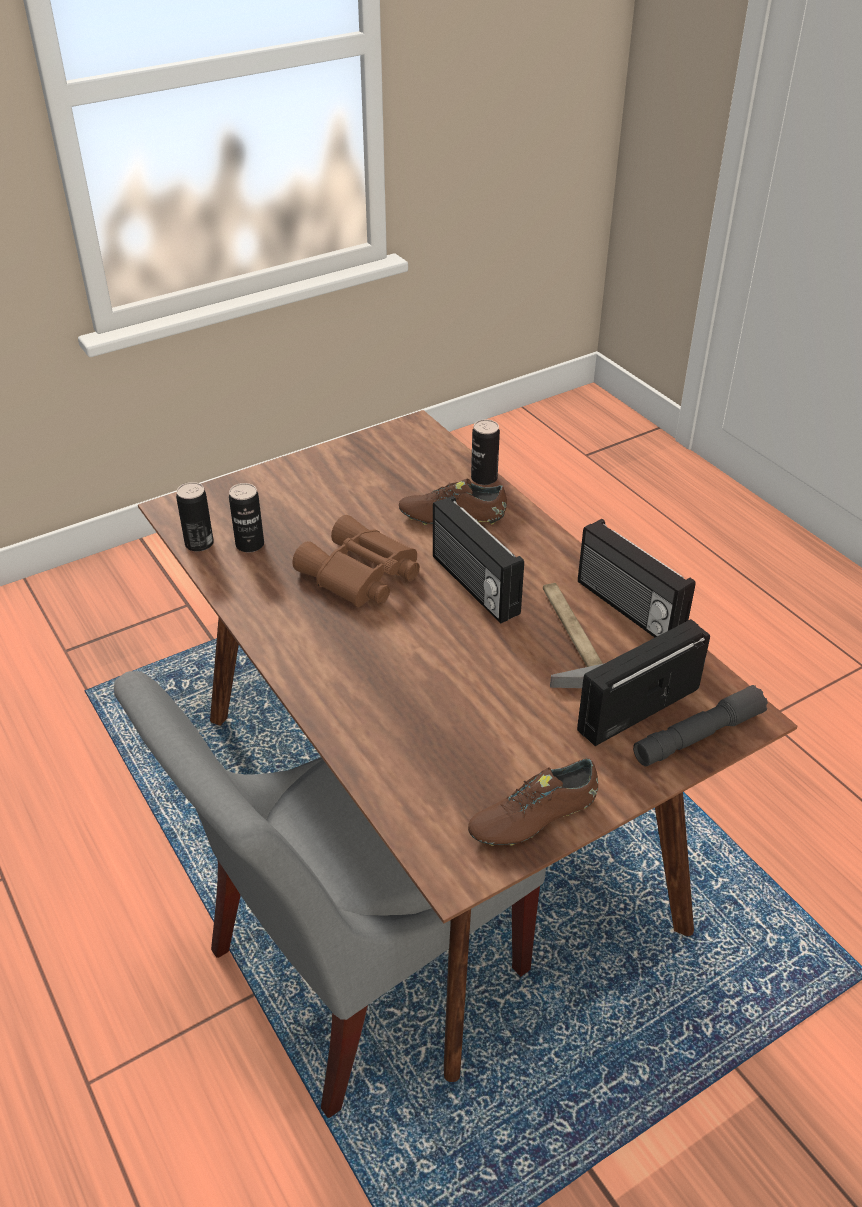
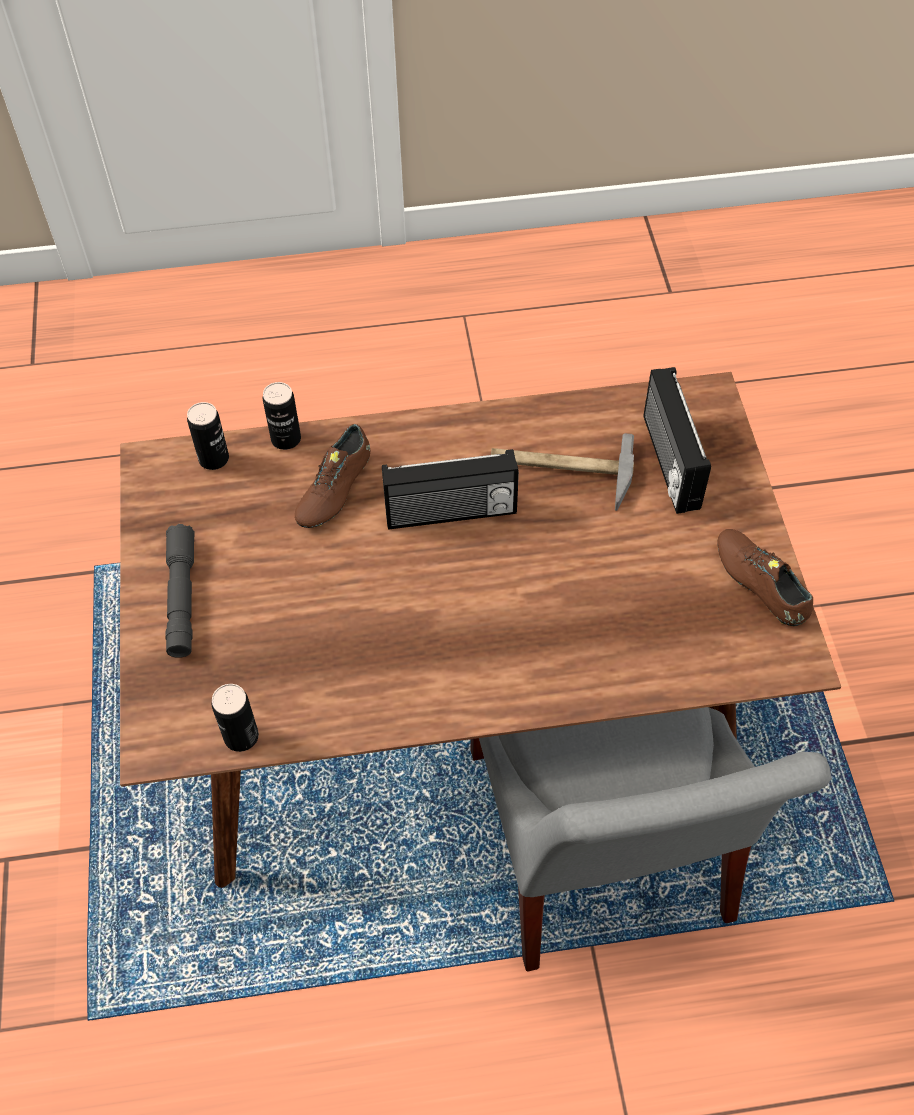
camera: 65 degrees left, 15 degrees up
(250, 545) = (273, 686): can -> can (214, 459)
(360, 576) = (384, 601): brown binoculars -> none
(533, 818) = (760, 584): brown shoe -> brown shoe turned 150 degrees clockwise
(627, 609) = (545, 413): radio -> none
(698, 736) = (716, 437): grey flashlight -> grey flashlight (182, 597)

